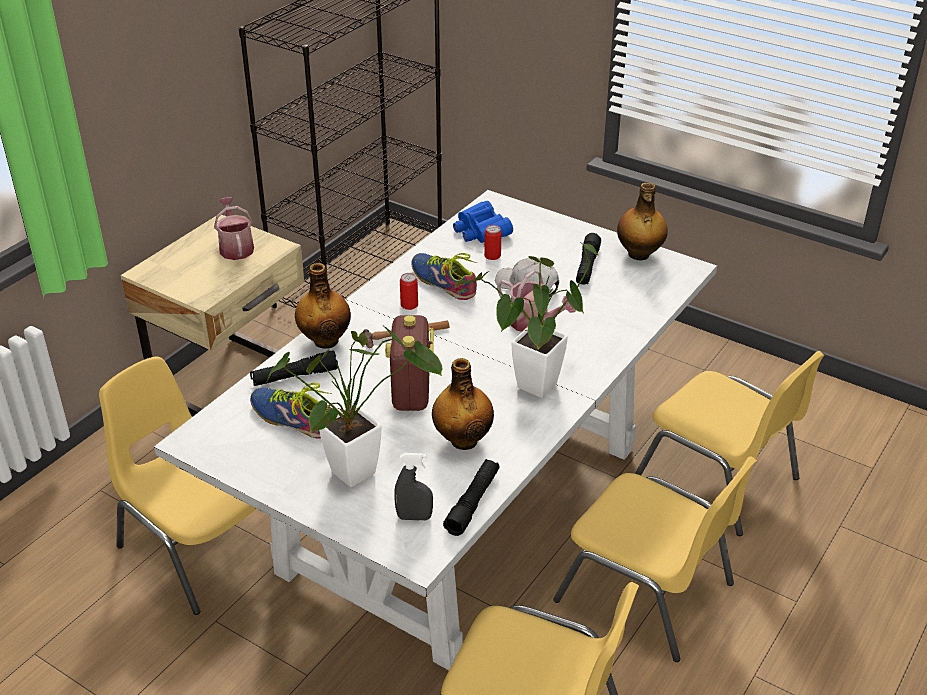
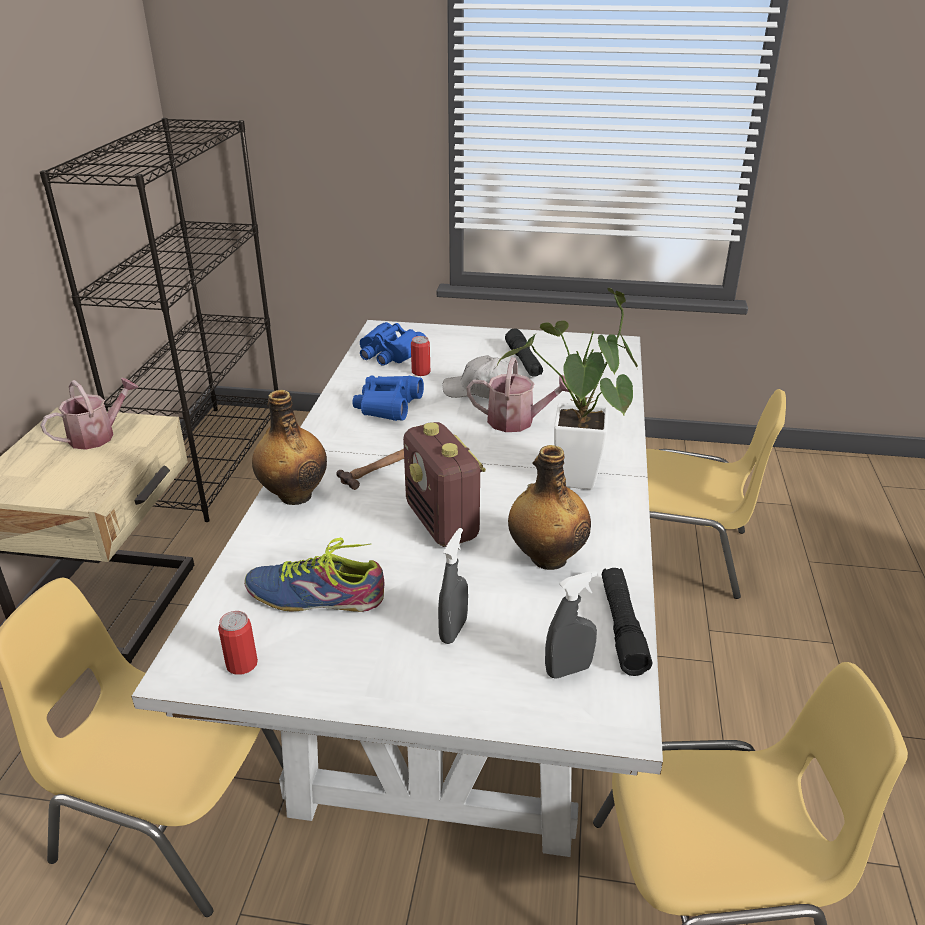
camera: 25 degrees left, 5 degrees down
(236, 247) = (98, 435): watering can -> watering can turned 90 degrees clockwise
(294, 376) = (283, 545): black flashlight -> none
(362, 469) = (453, 630): potted plant -> grey spray bottle
(409, 305) = (368, 436): can -> can (242, 664)
(443, 282) = (388, 406): shoe -> blue binoculars
(639, 254) = (562, 342): bottle -> none
(647, 593) = (702, 684): yellow chair -> none

